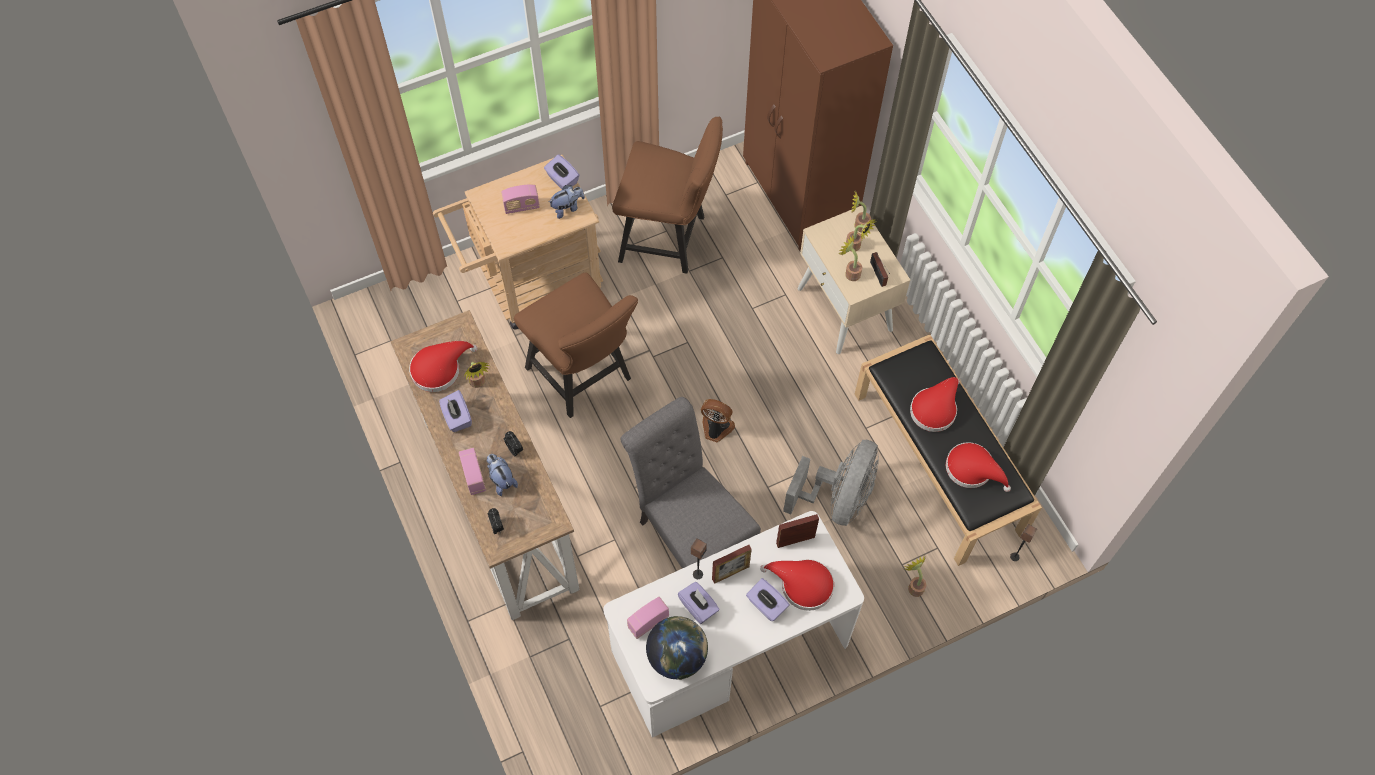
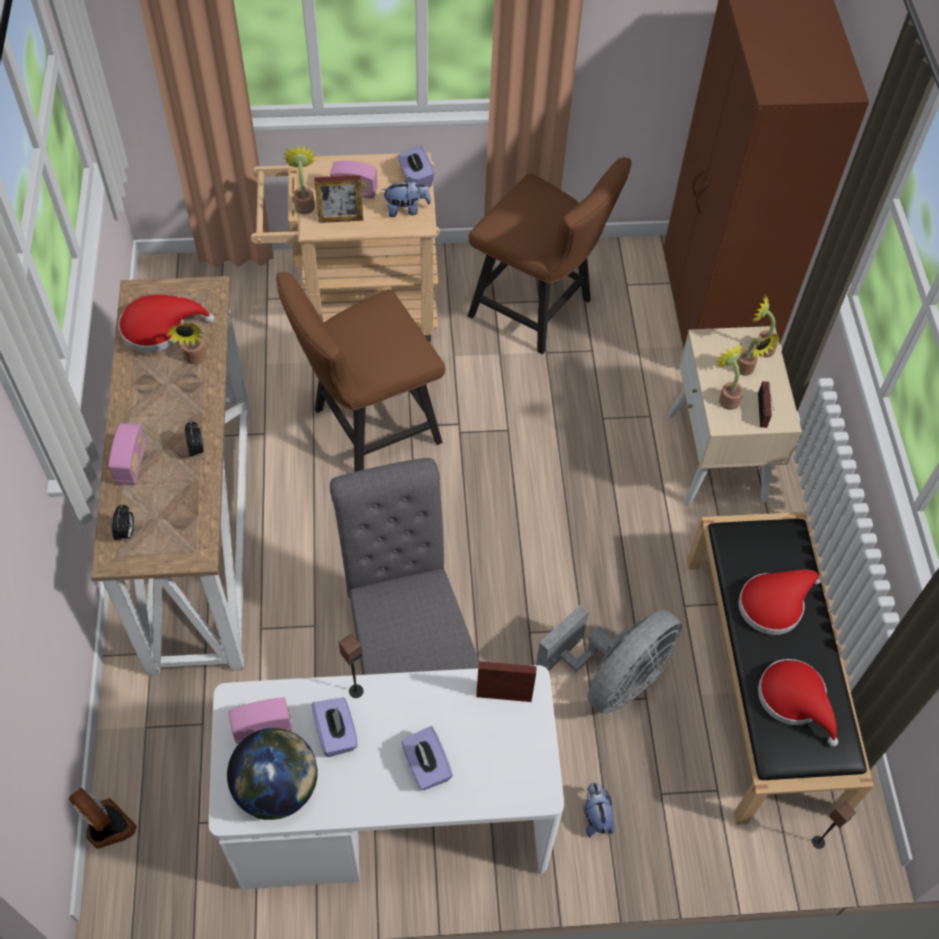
camera: 20 degrees right, 5 degrees down
(457, 417) = (149, 389): purple tissue box -> none
(501, 480) = (162, 479): plush toy -> plush toy (595, 816)
(584, 377) = (368, 428): brown chair -> brown chair turned 75 degrees clockwise
(716, 429) = (496, 540): fan -> fan (106, 827)
(730, 573) = (399, 705): picture frame -> picture frame (341, 219)
(802, 585) = (486, 758): red hat -> none
(914, 586) = (666, 828): potted plant -> potted plant (304, 204)

